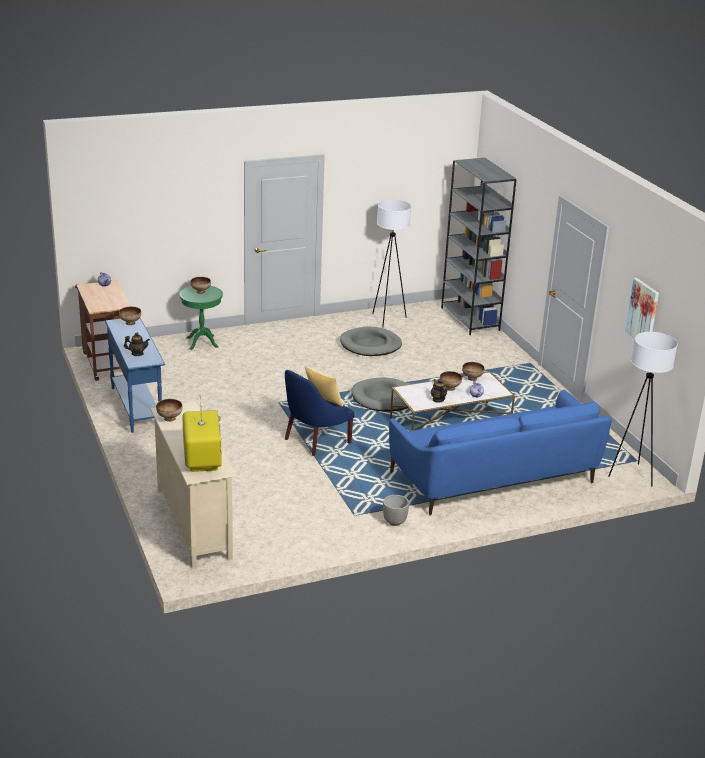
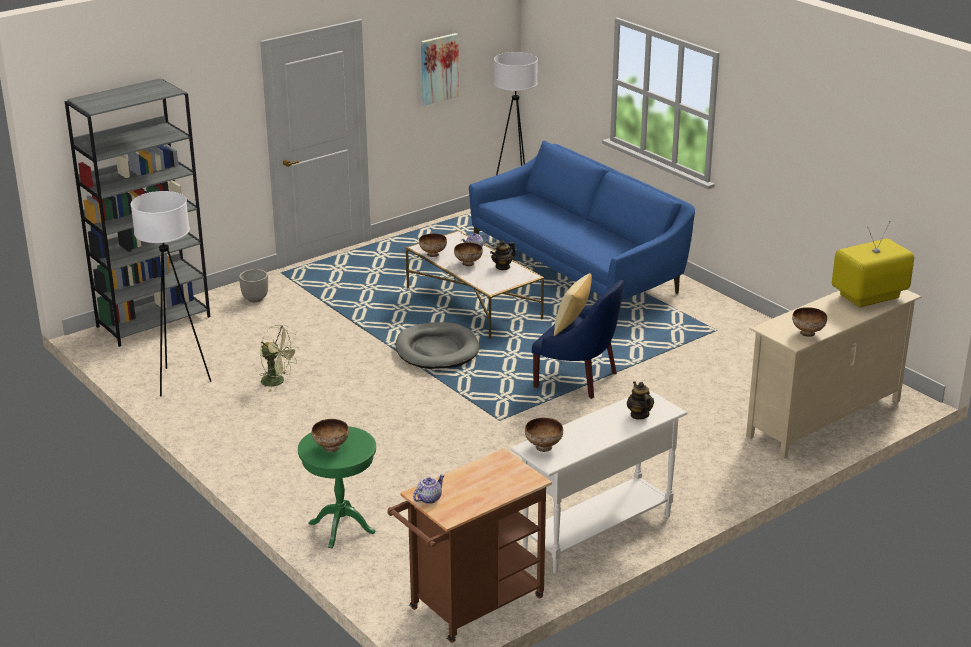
camera: 105 degrees left, 0 degrees up
(136, 407) = (596, 532): blue console table -> white console table
(370, 345) = (278, 381): grey dog bed -> green fan
(394, 522) = (707, 309): planter -> planter (255, 299)

